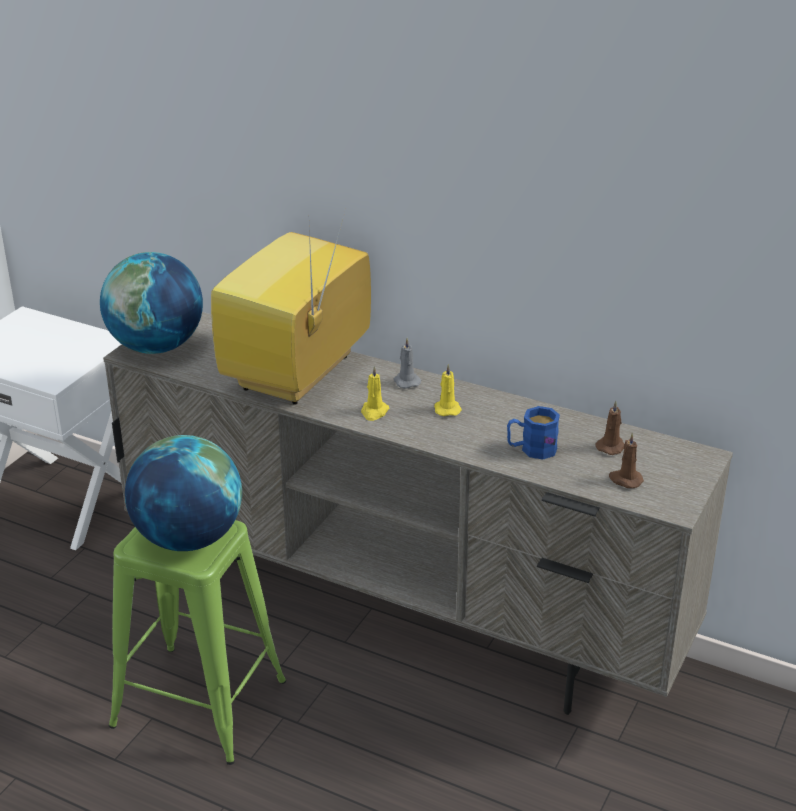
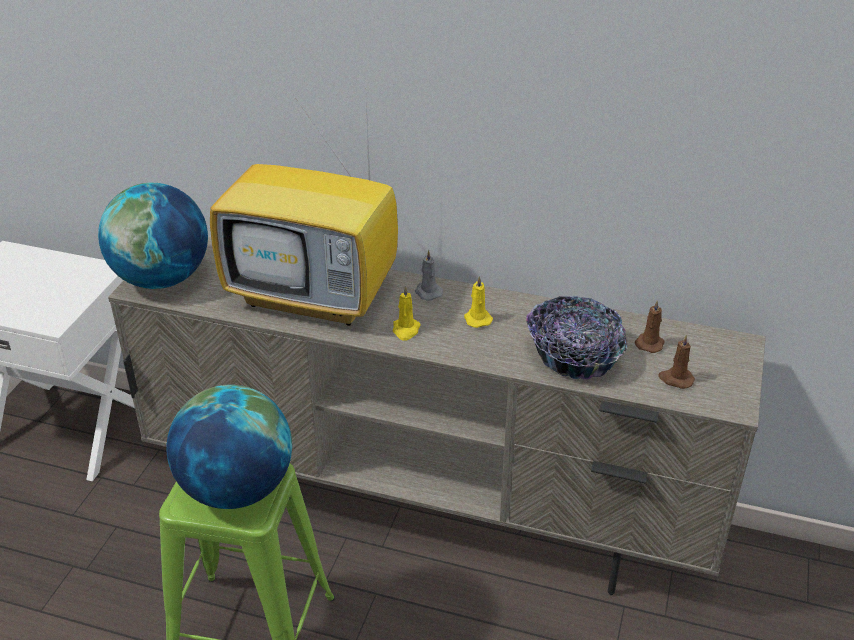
camera: 10 degrees left, 5 degrees up
(297, 375) = (316, 296): television -> television turned 90 degrees counterclockwise
(531, 449) = (574, 355): blue mug -> bowl

